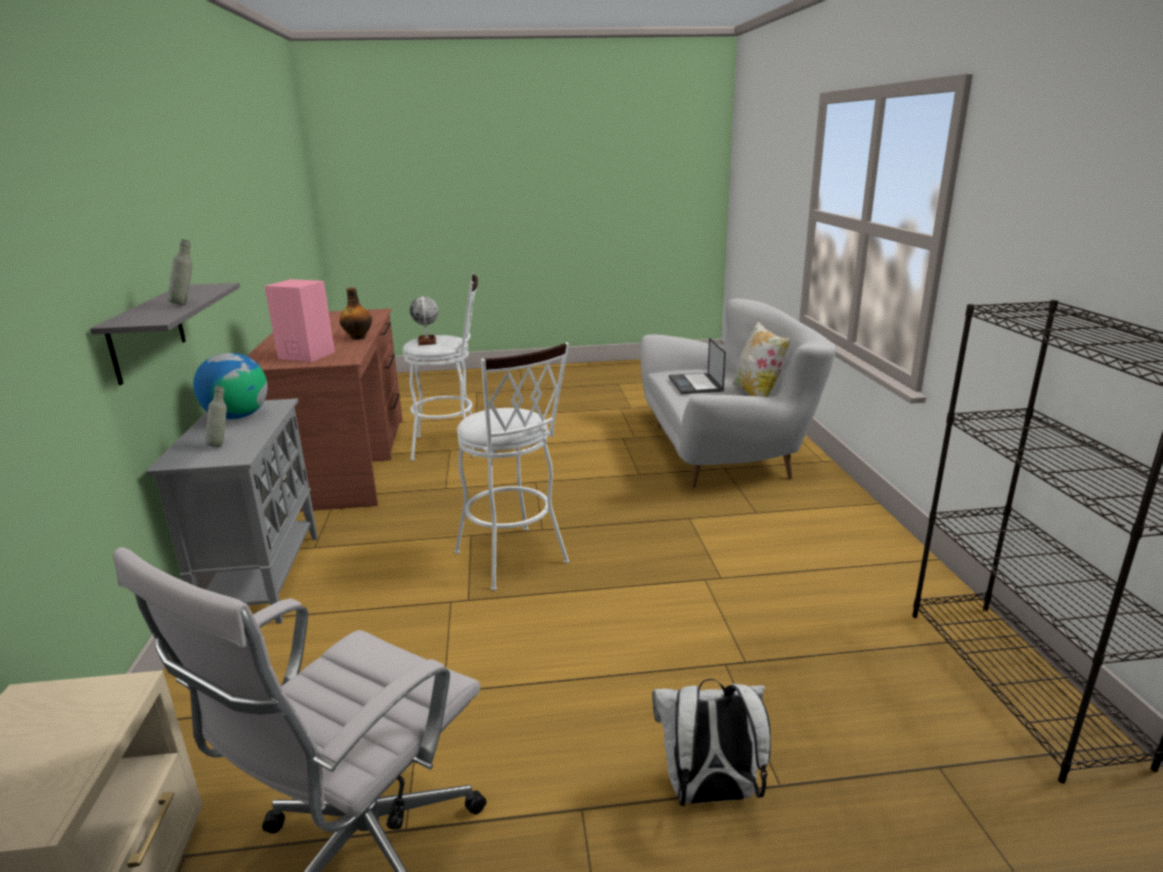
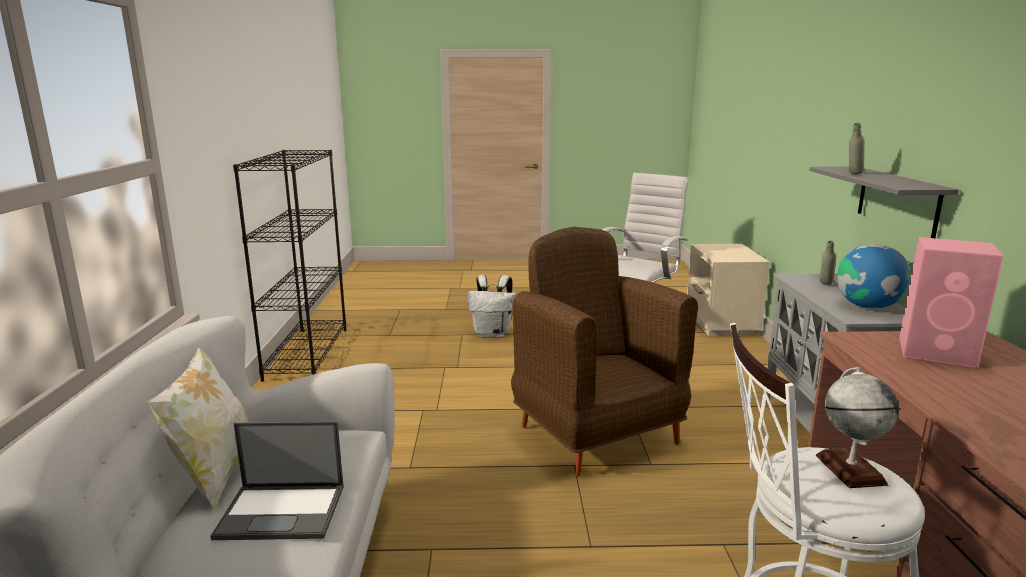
camera: 175 degrees left, 5 degrees down
(358, 337) = (935, 396): bottle -> none
(515, 561) = (596, 433): white stool -> brown armchair
(696, 384) = (283, 511): laptop -> laptop turned 90 degrees clockwise

